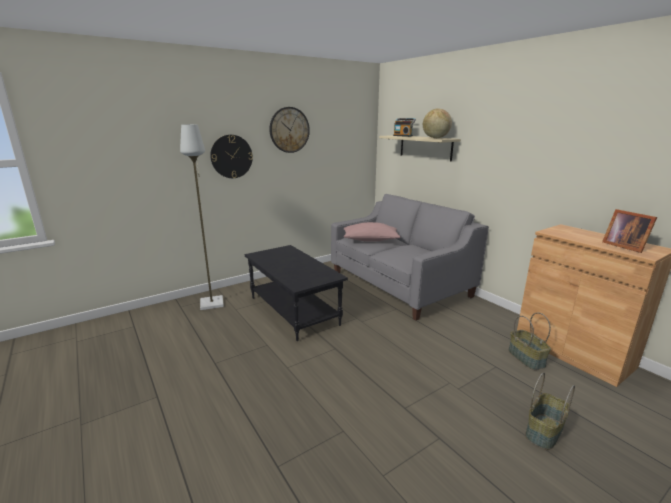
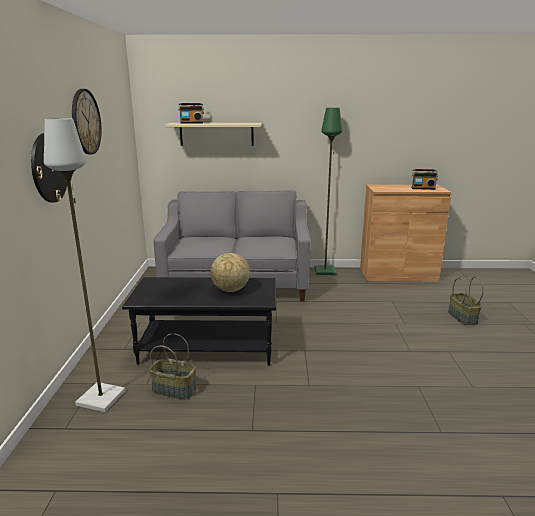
camera: 55 degrees left, 0 degrees up
(370, 240) = (209, 244): pink pillow -> none
(435, 138) = (241, 123): globe -> globe (230, 290)
(493, 309) = (325, 271): none -> green floor lamp
(527, 358) = (392, 289): basket -> basket (175, 389)
(623, 246) = (423, 188): picture frame -> radio

